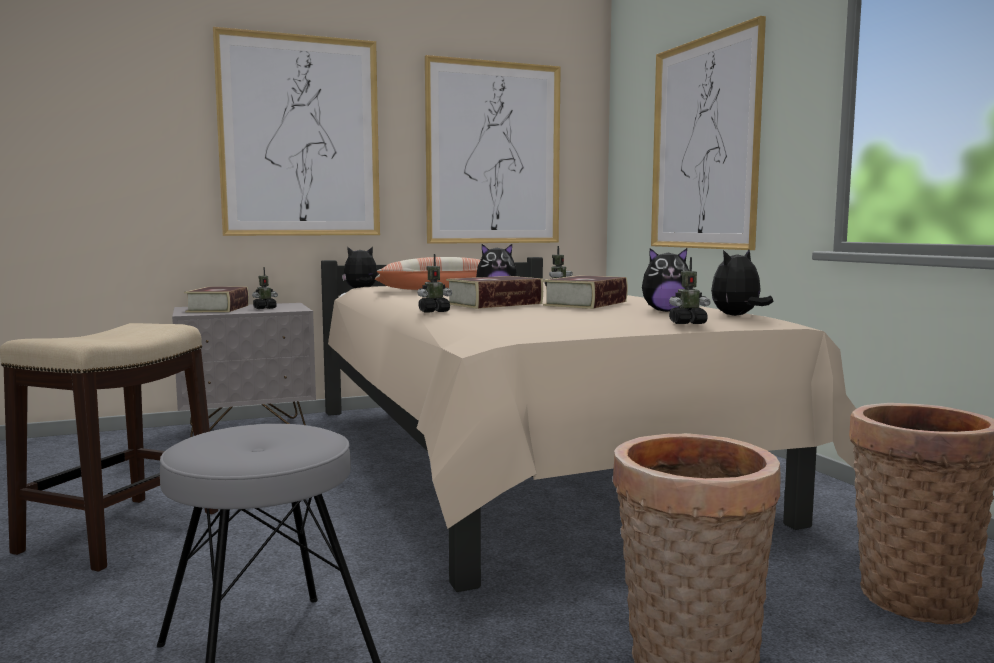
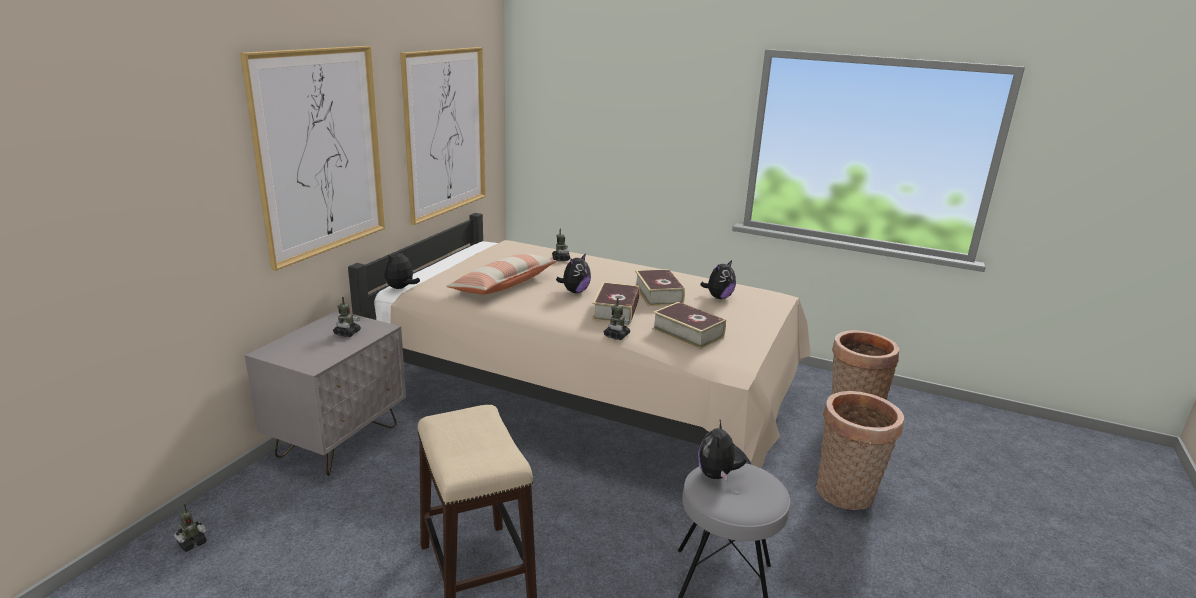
camera: 45 degrees left, 15 degrees up
(218, 308) = (306, 346): book -> book (688, 333)
(687, 323) = (767, 316): toy robot -> toy robot (192, 543)
(704, 144) = (626, 134): picture -> none
(737, 316) = (757, 295): plush toy -> plush toy (717, 475)

